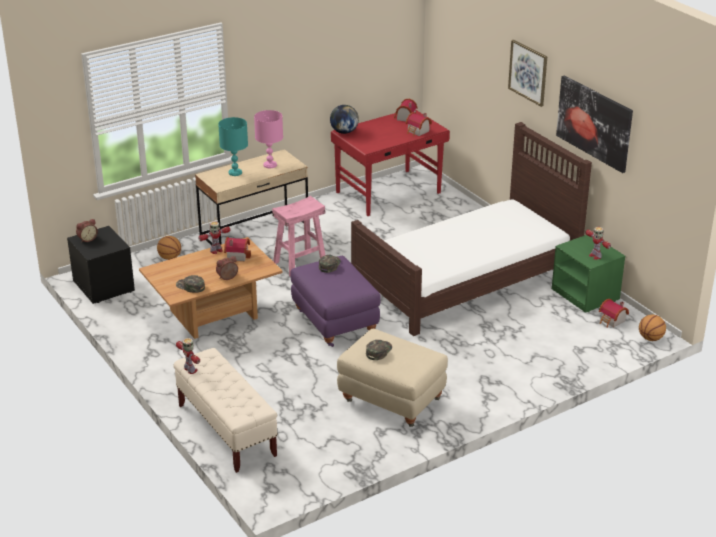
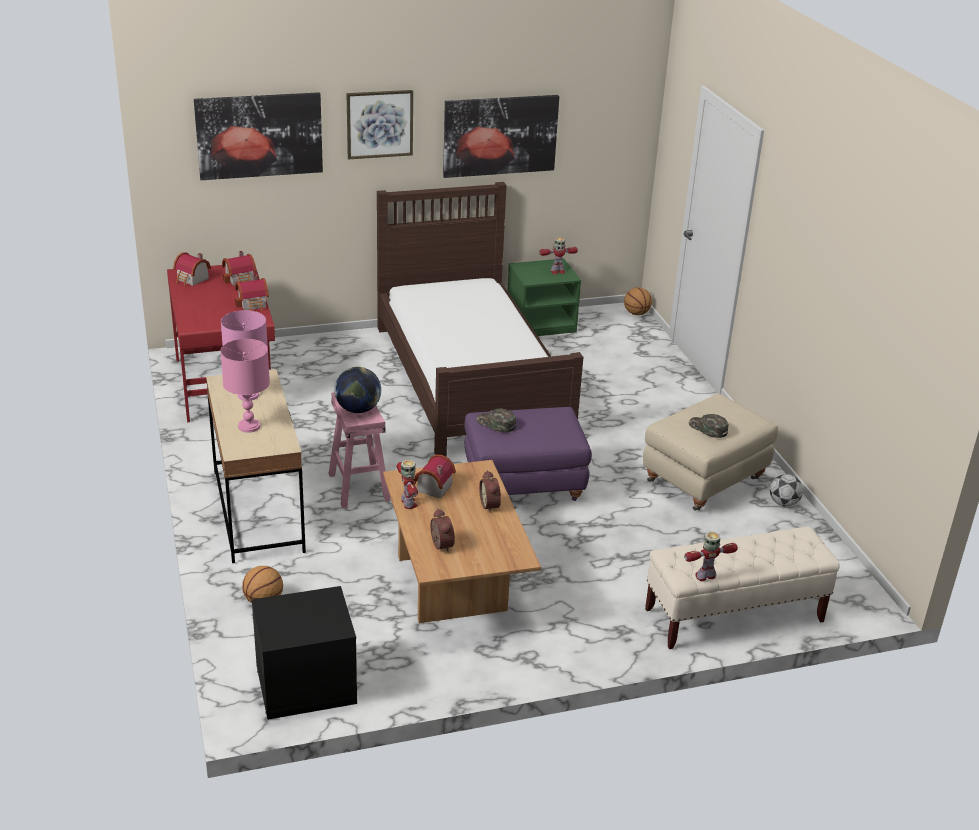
camera: 75 degrees left, 0 degrees up
(87, 239) = (284, 628): alarm clock -> alarm clock (440, 545)
(190, 286) = (499, 541): green cap -> none
(235, 172) = (249, 426): turquoise table lamp -> pink table lamp
(344, 132) = (193, 325): globe -> globe (358, 409)
(385, 444) = (783, 503): none -> football
(471, 45) = (259, 135): none -> picture
(612, 321) = (597, 323): toy house -> toy house (253, 304)

